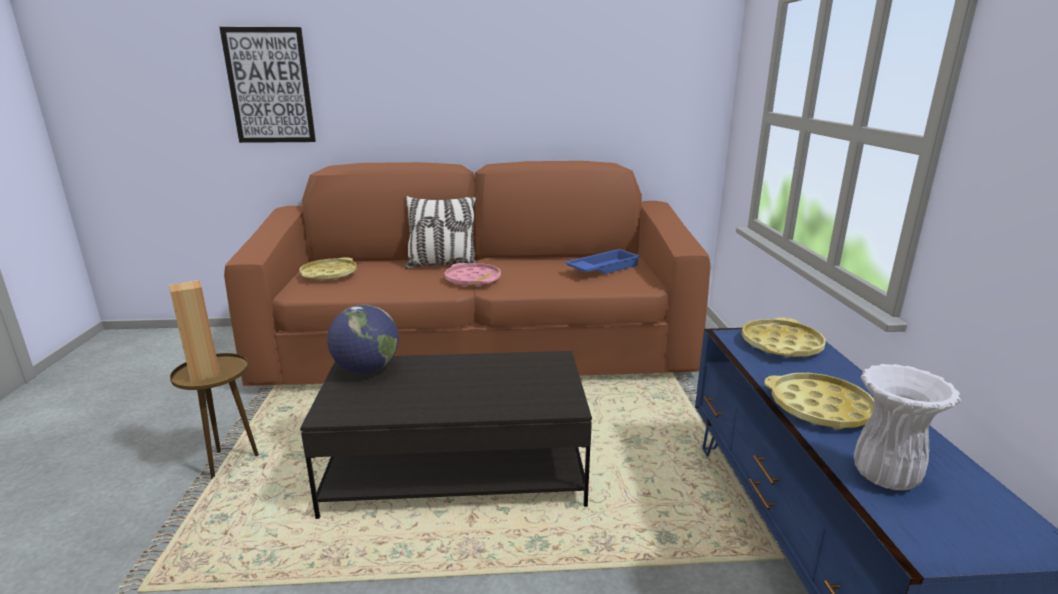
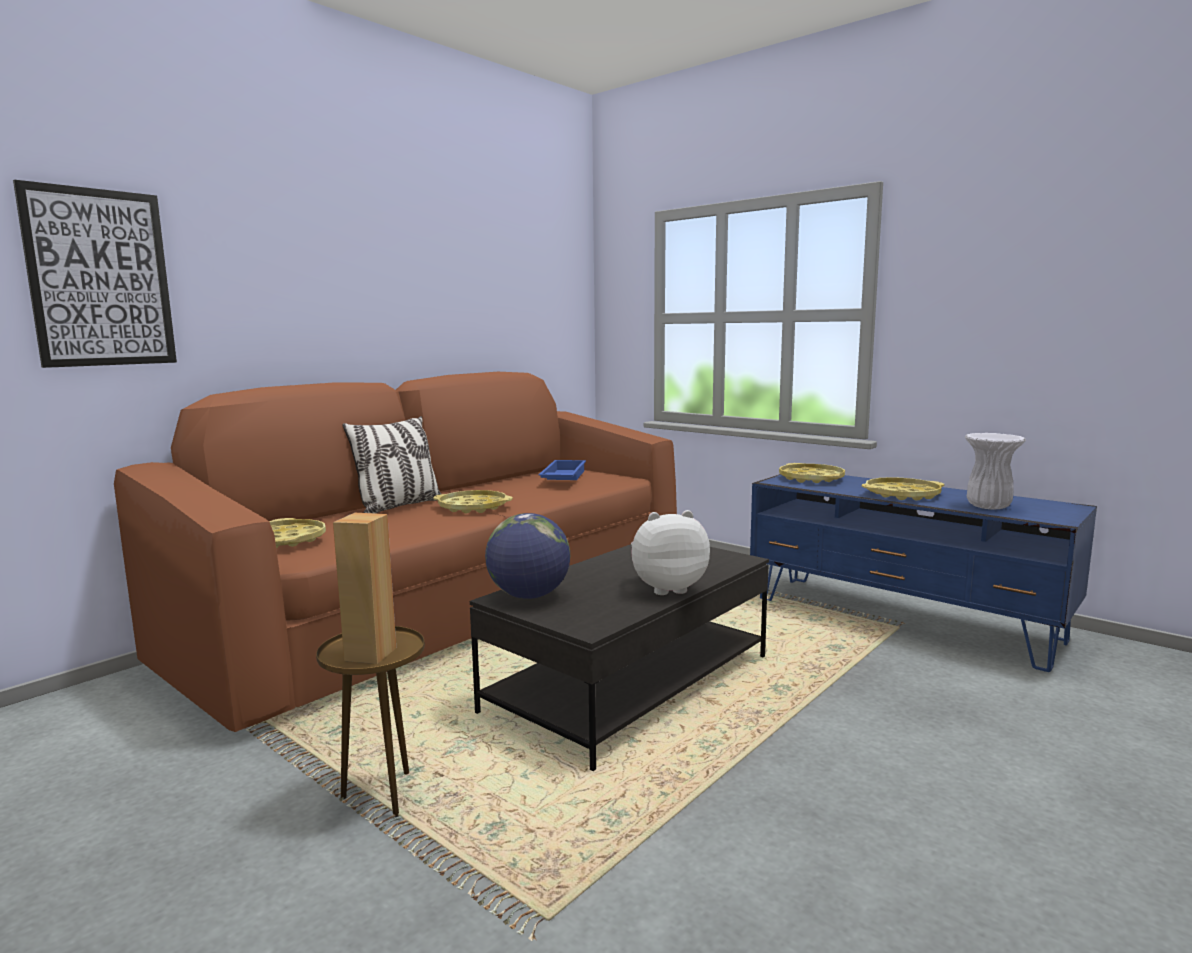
camera: 45 degrees left, 10 degrees down
(447, 406) = (667, 588): none -> plush toy
(473, 280) = (473, 507): pink tray -> yellow tray

